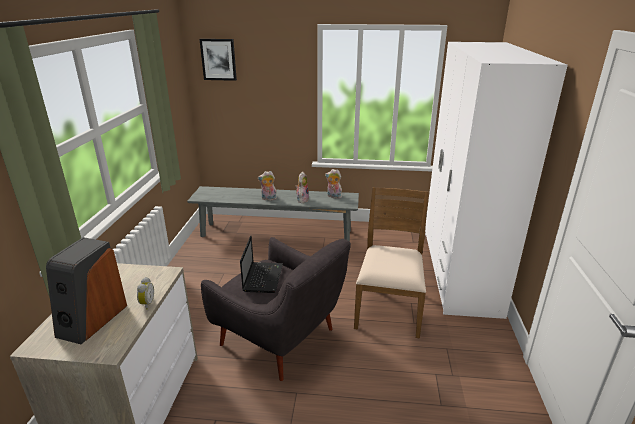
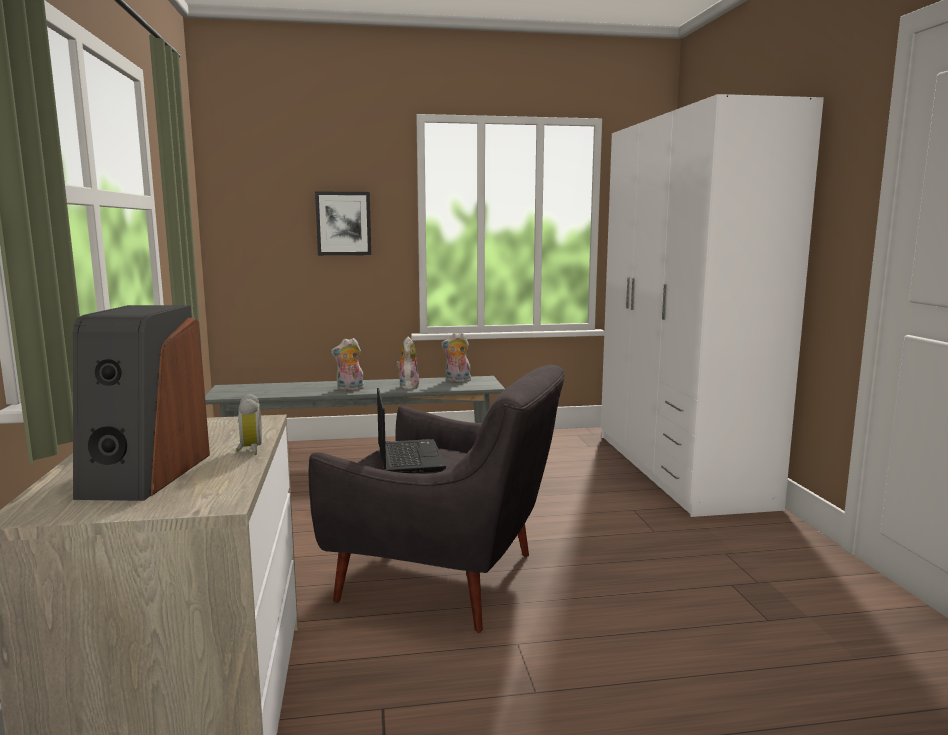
camera: 15 degrees left, 15 degrees down
(218, 59) = (254, 167): picture -> picture (343, 223)
(389, 308) = (604, 520): brown chair -> none

